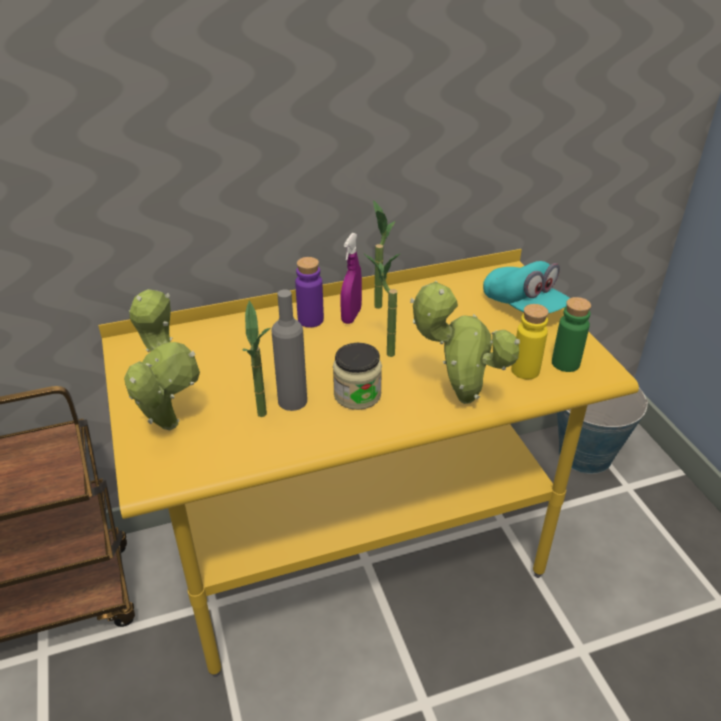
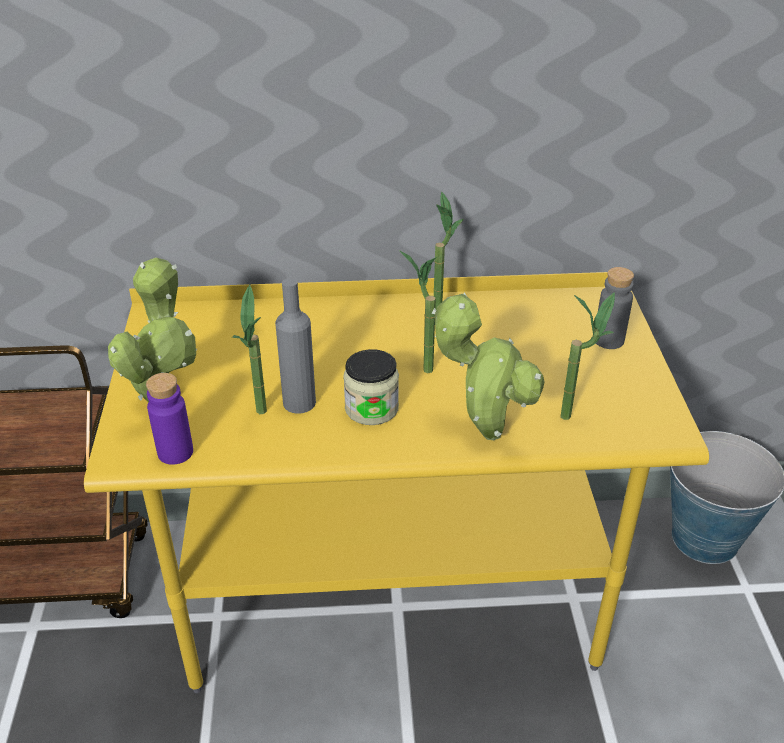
camera: 15 degrees right, 0 degrees up
(310, 320) = (355, 318): purple bottle -> purple bottle (175, 452)
(351, 316) = (402, 320): purple spray bottle -> none
(523, 306) = (608, 340): turquoise cap -> grey bottle
(525, 370) = (575, 414): yellow bottle -> potted plant
(565, 363) = (628, 414): green bottle -> none

